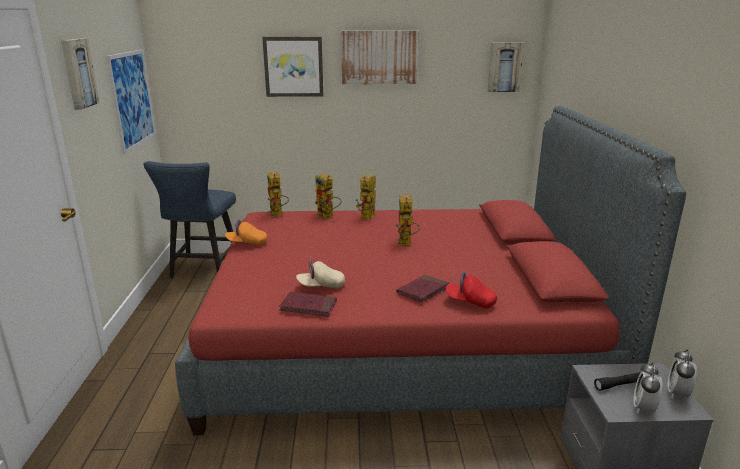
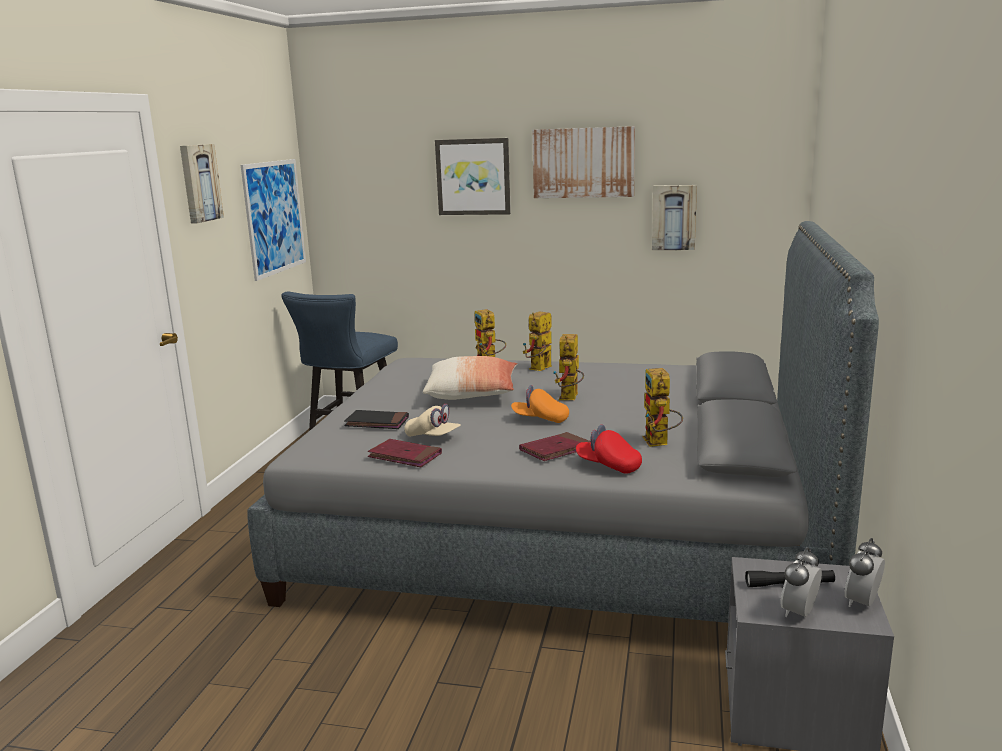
camera: 15 degrees right, 5 degrees down
(247, 243) = (373, 389): orange cap -> orange cap (540, 419)
(268, 275) = (377, 423): none -> black book
(278, 214) = (428, 361): toy robot -> toy robot (660, 443)
(321, 286) = (433, 437): beige cap -> beige cap turned 150 degrees counterclockwise
(329, 243) = (472, 393): none -> pillow
(401, 343) = (563, 535): red bed -> grey bed
(504, 67) = (759, 172): picture -> picture (674, 217)

